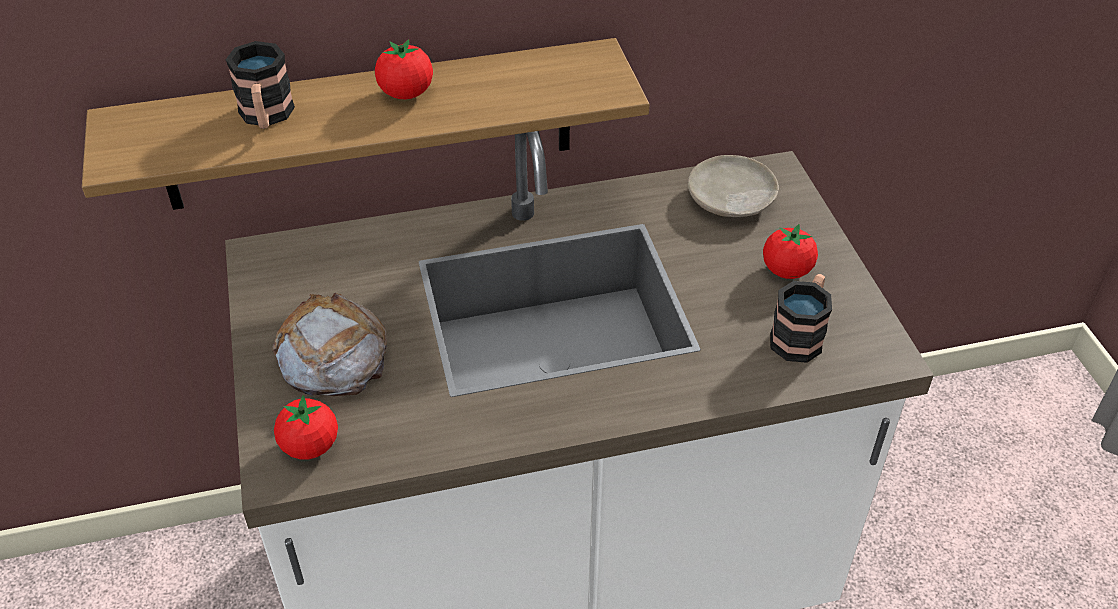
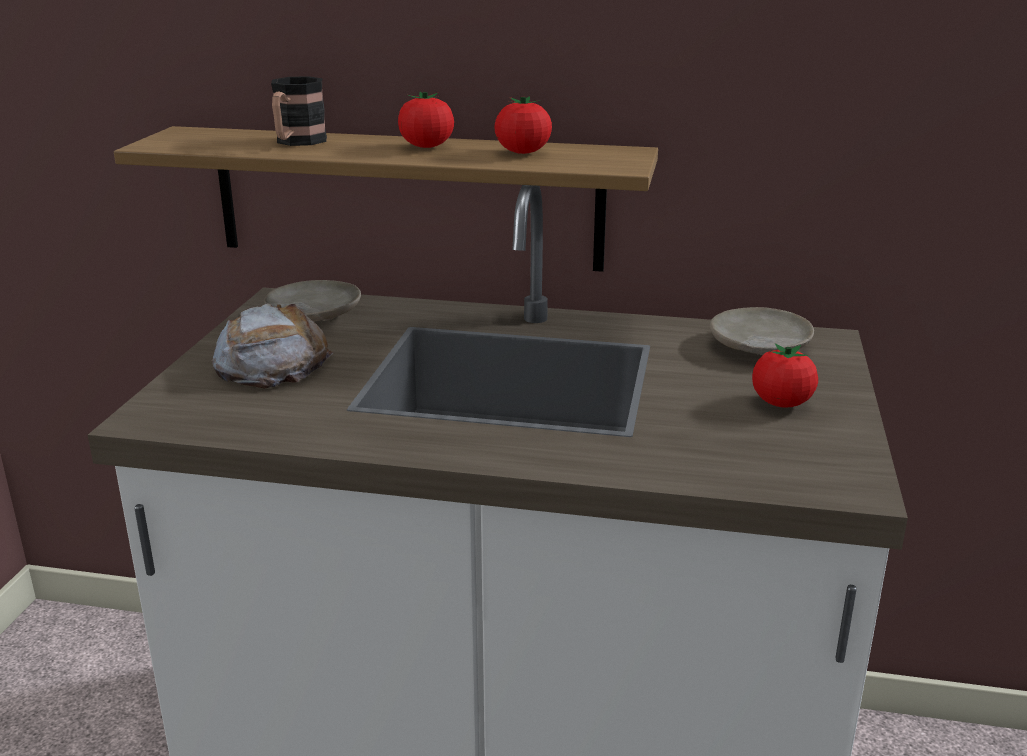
camera: 25 degrees right, 20 degrees down
(310, 446) = (189, 410): tomato -> tomato (523, 152)
(314, 271) = (313, 315): none -> beige plate
(800, 335) = (758, 450): mug -> none

